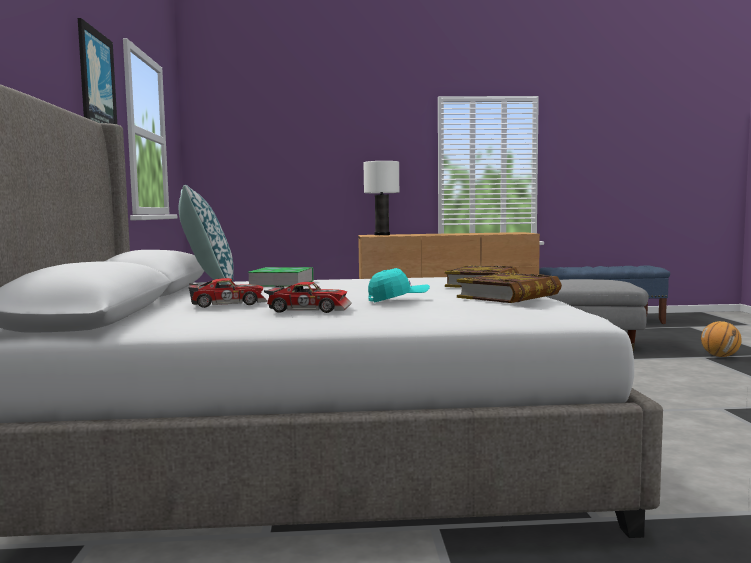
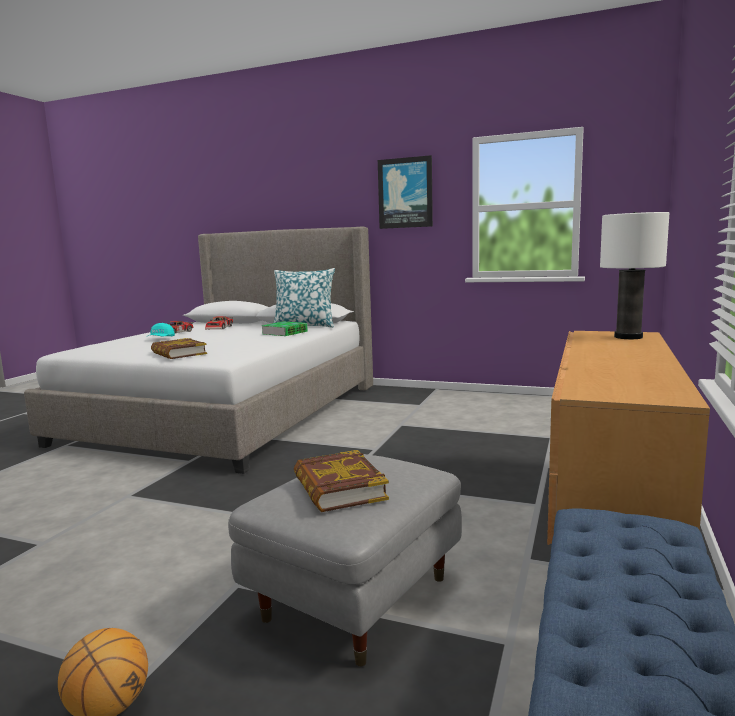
camera: 115 degrees right, 5 degrees up
(509, 296) = (117, 348): book -> book (338, 488)

